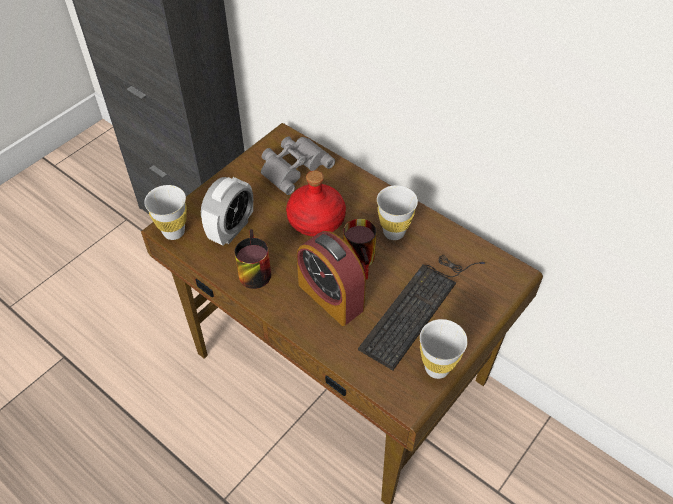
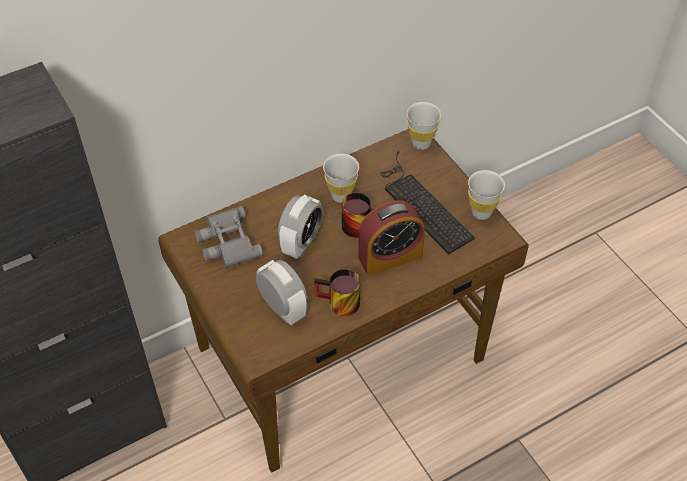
camera: 70 degrees left, 0 degrees up
(174, 232) = (263, 354): white cup -> white cup (421, 143)
(317, 219) = (301, 243): red bottle -> alarm clock

